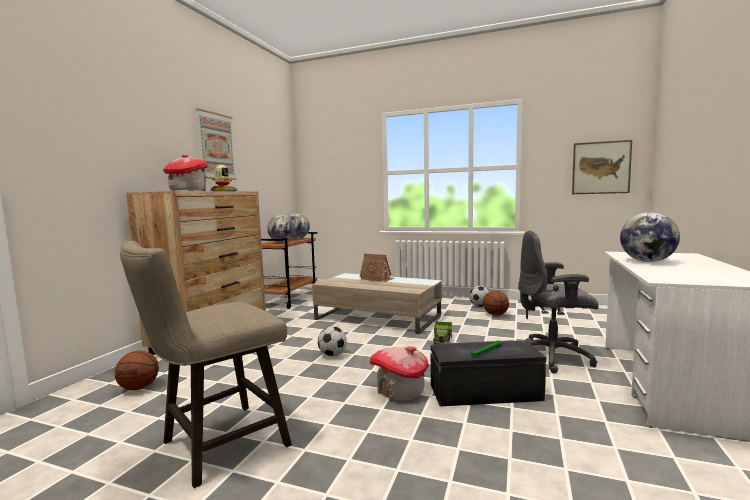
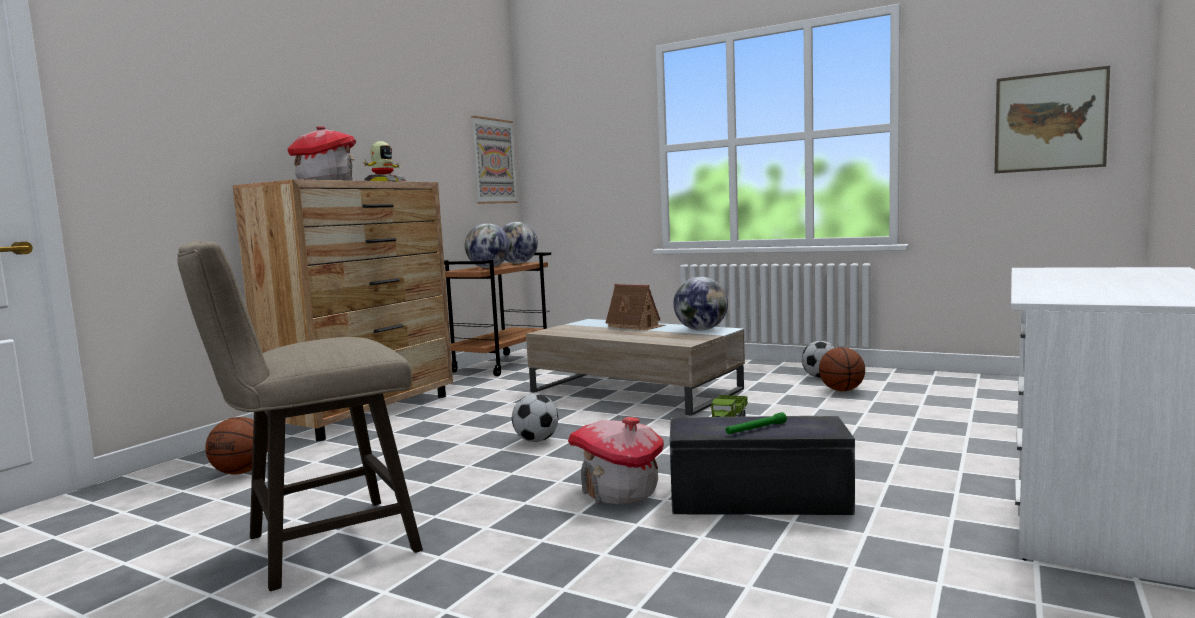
camera: 10 degrees right, 0 degrees up
(216, 146) = (378, 113): picture -> picture (494, 161)
(553, 357) = (909, 455): grey office chair -> none
(647, 261) = (1064, 278): globe -> globe (701, 330)

